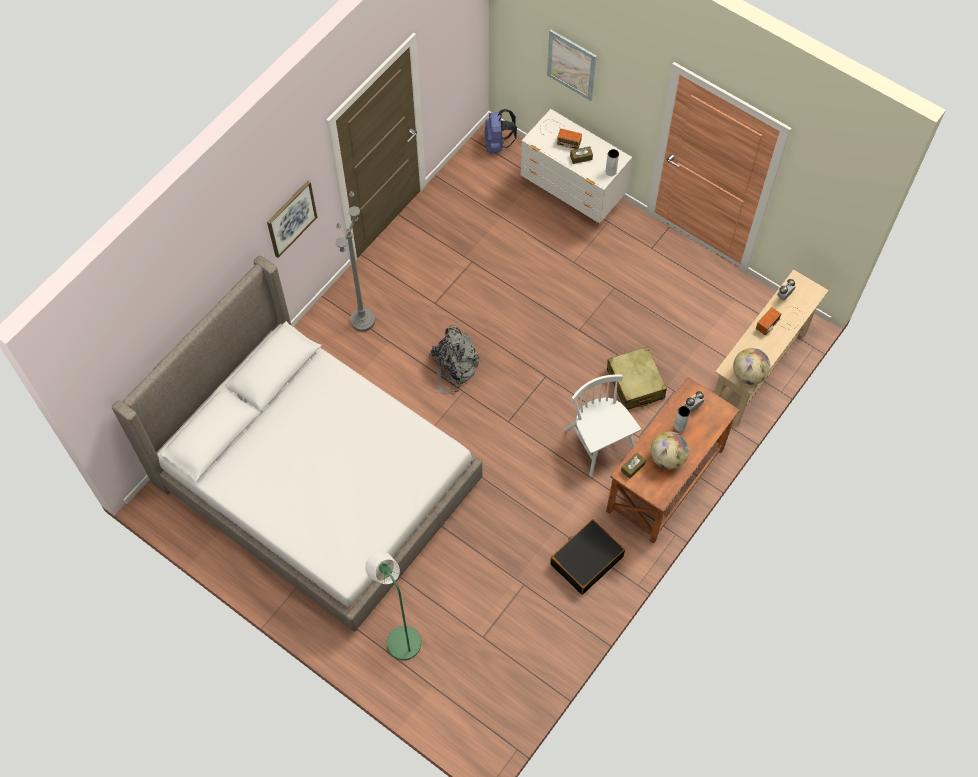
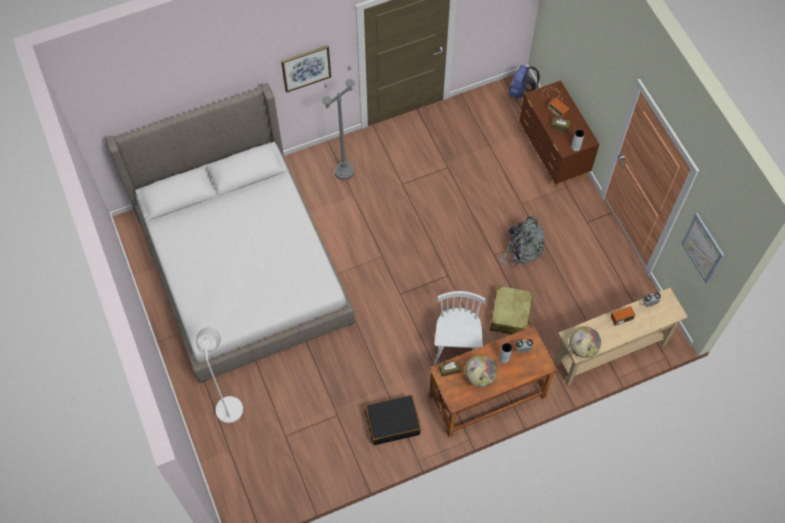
camera: 30 degrees right, 0 degrees up
(400, 637) = (229, 404): green floor lamp -> white floor lamp
(454, 367) = (387, 236): grey backpack -> grey backpack (522, 248)
(571, 65) = (579, 51): picture -> picture (702, 248)
(573, 195) = (552, 155): white dresser -> brown dresser

